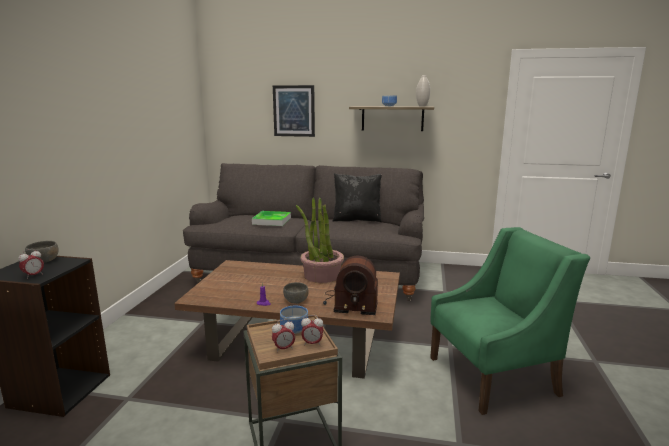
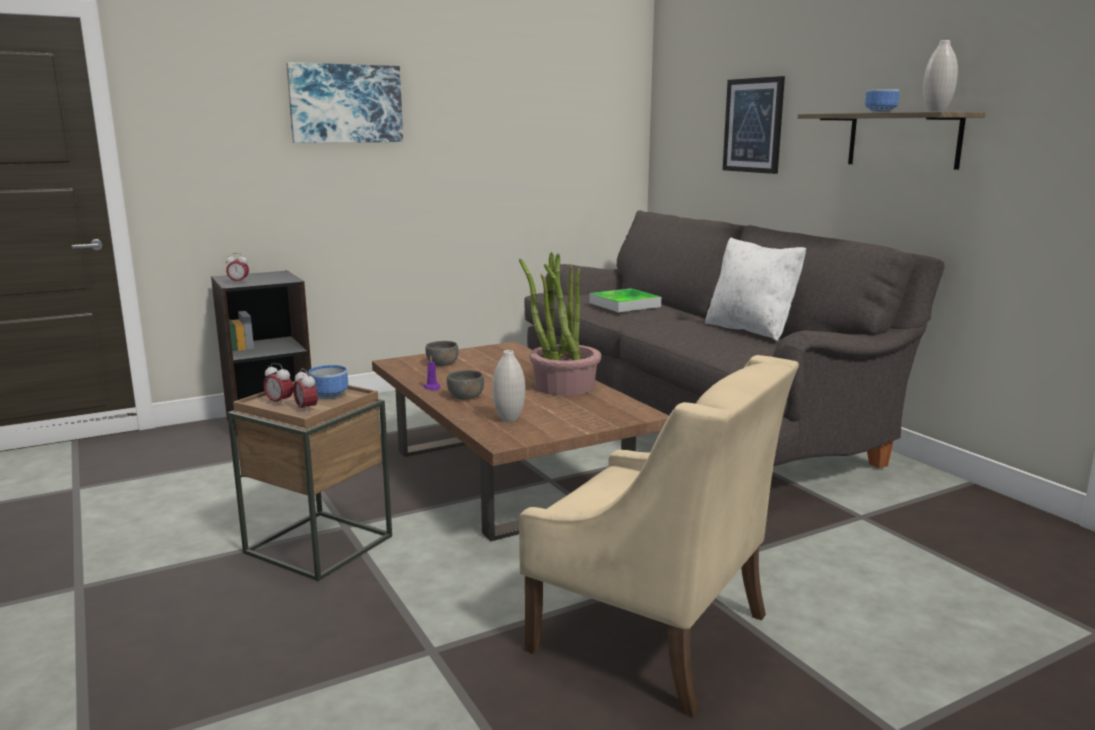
camera: 50 degrees right, 0 degrees up
(44, 260) = (275, 275): grey bowl -> grey bowl (442, 364)
(55, 103) = (345, 103): none -> picture
(349, 303) = (509, 419): radio -> white vase
(357, 219) = (751, 330): black pillow -> white pillow
(494, 375) = (652, 634): green armchair -> beige armchair

